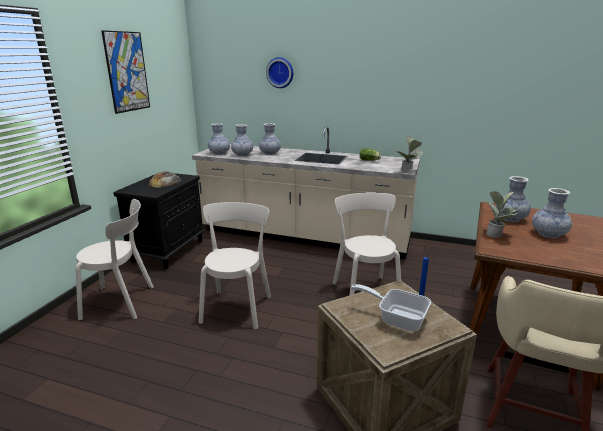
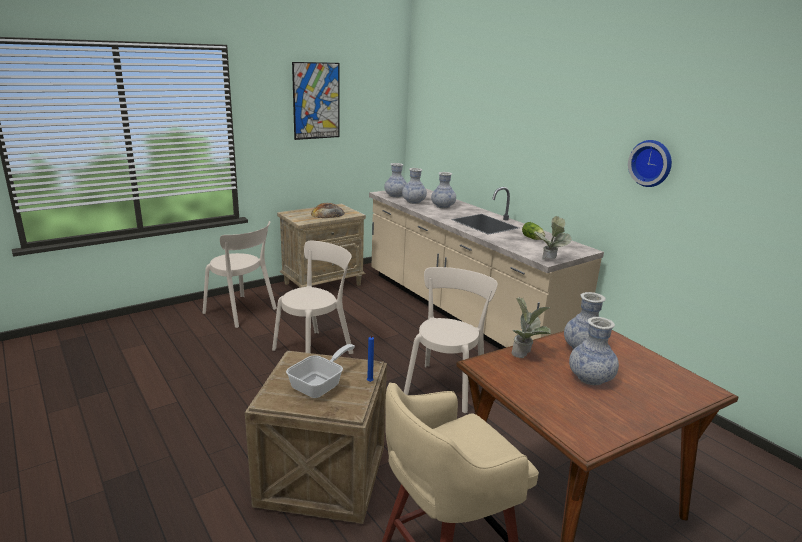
camera: 35 degrees right, 0 degrees up
(168, 251) = (323, 284): black nightstand -> beige nightstand
(280, 72) = (479, 115): wall clock -> wall clock (651, 163)
(396, 318) = (320, 385): frying pan -> frying pan turned 60 degrees clockwise

